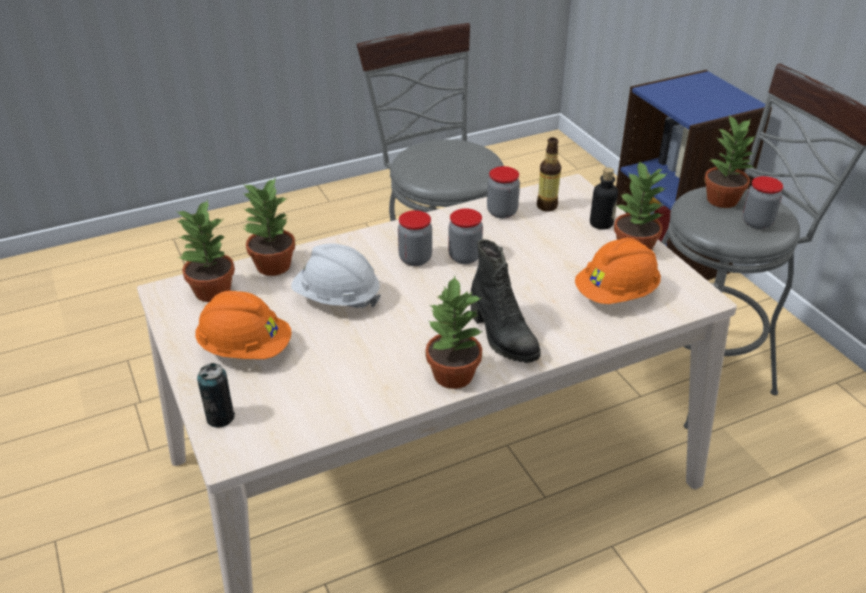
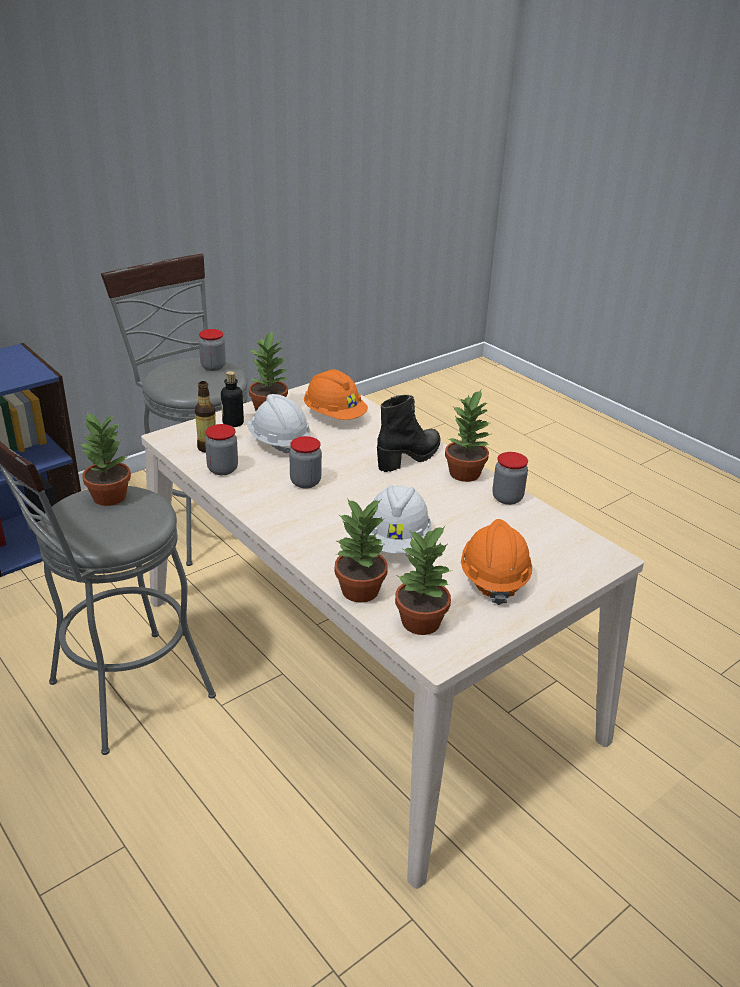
camera: 105 degrees left, 5 degrees down
(220, 417) = (580, 571): can -> none
(415, 259) = (317, 507): jar -> jar (507, 498)
(552, 248) = (279, 443): none -> white hard hat
(722, 199) = (179, 377): potted plant -> potted plant (108, 496)

